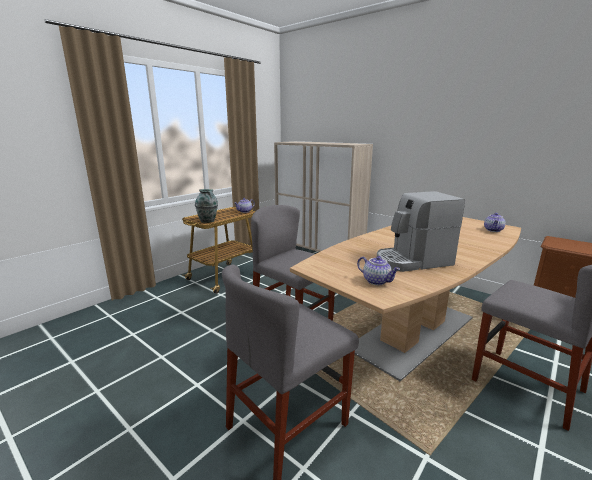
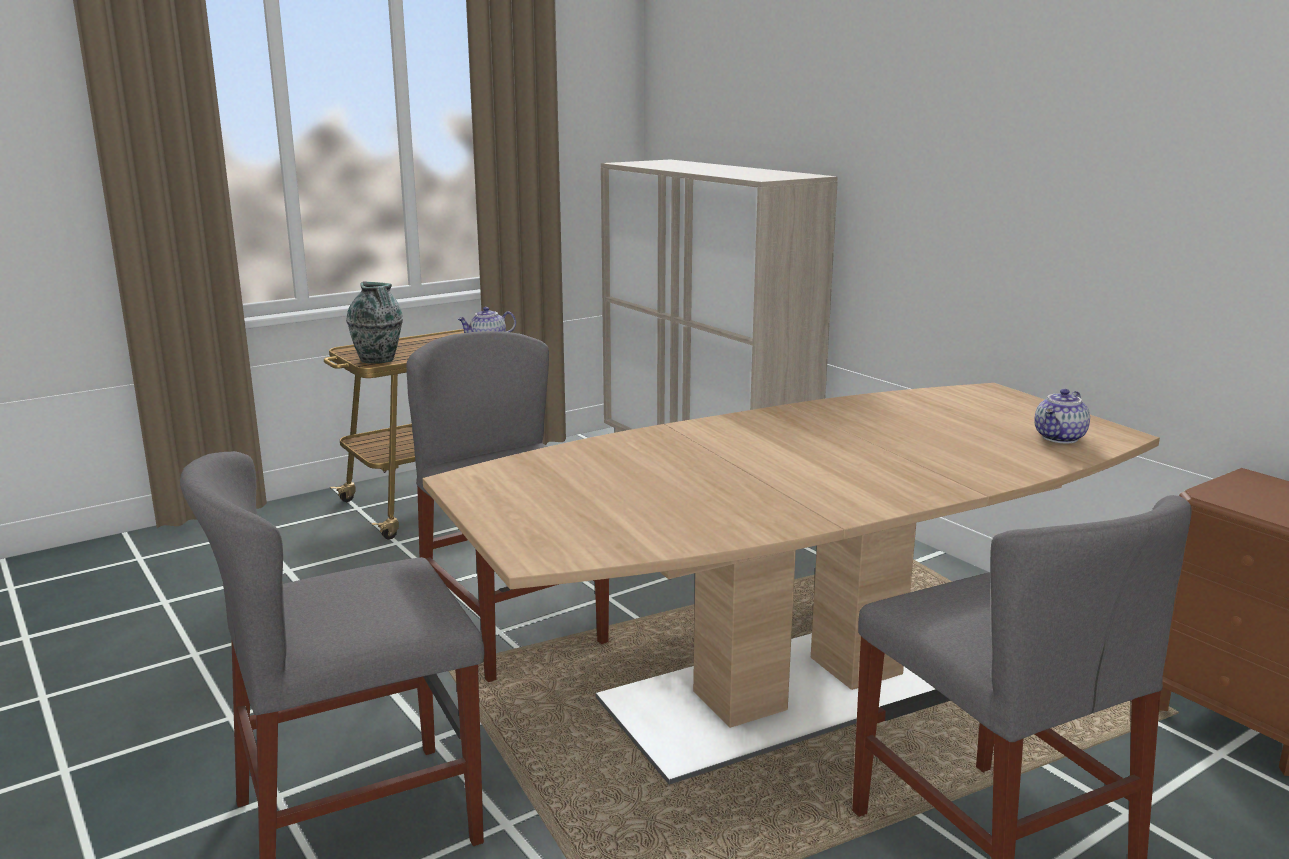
camera: 15 degrees right, 0 degrees up
(377, 281) = (572, 524): teapot -> none
(412, 261) = (717, 492): coffee machine -> none

